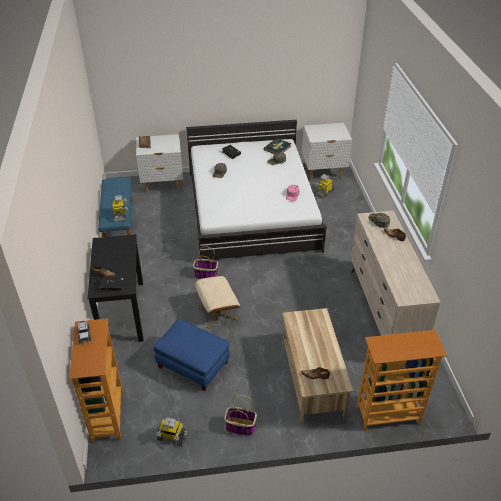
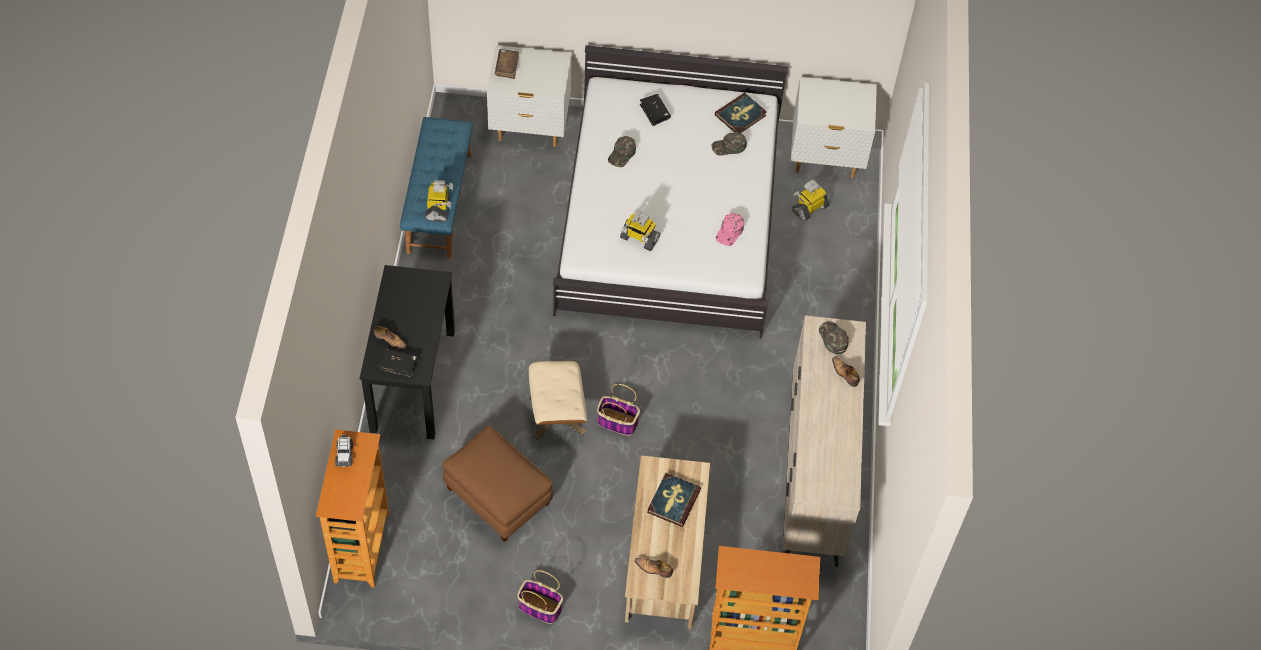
camera: 10 degrees right, 15 degrees up
(172, 437) = (443, 600): toy robot -> toy robot (639, 238)
(192, 365) = (497, 496): blue ottoman -> brown ottoman
(205, 275) = (556, 339): basket -> basket (616, 422)
(312, 333) = (673, 501): none -> book

